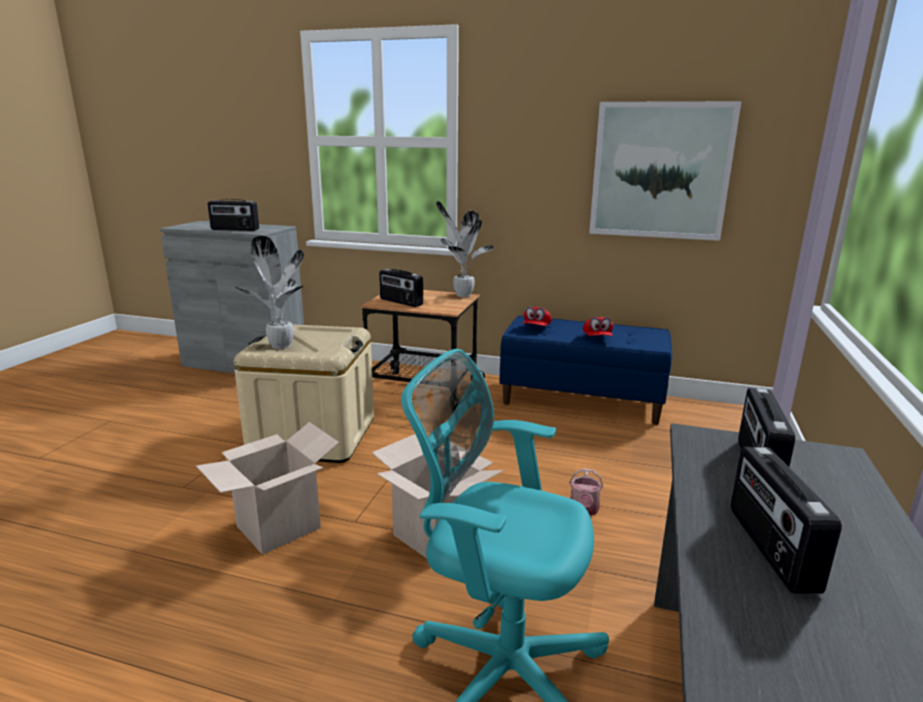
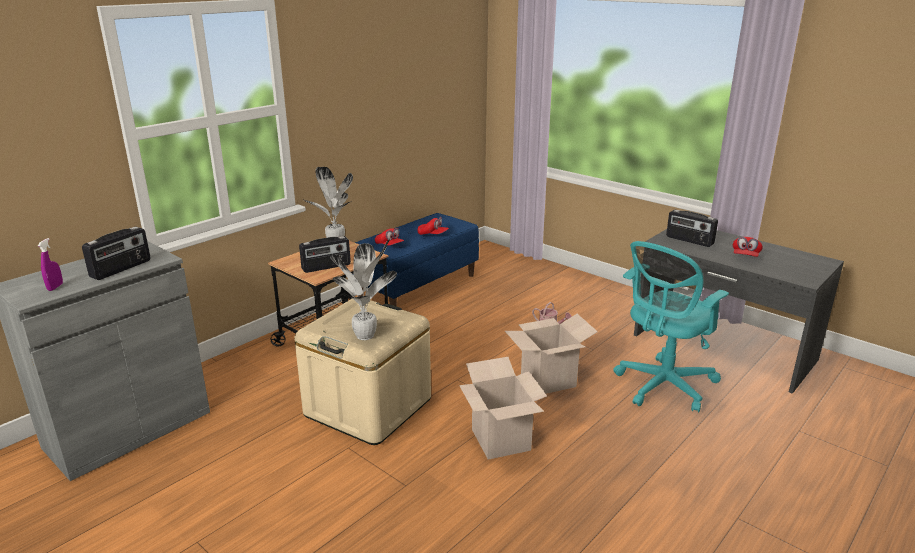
camera: 65 degrees left, 5 degrees up
(198, 227) = (55, 287): none -> purple spray bottle
(660, 171) = (419, 102): picture -> none
(769, 548) = (745, 257): radio -> red cap

